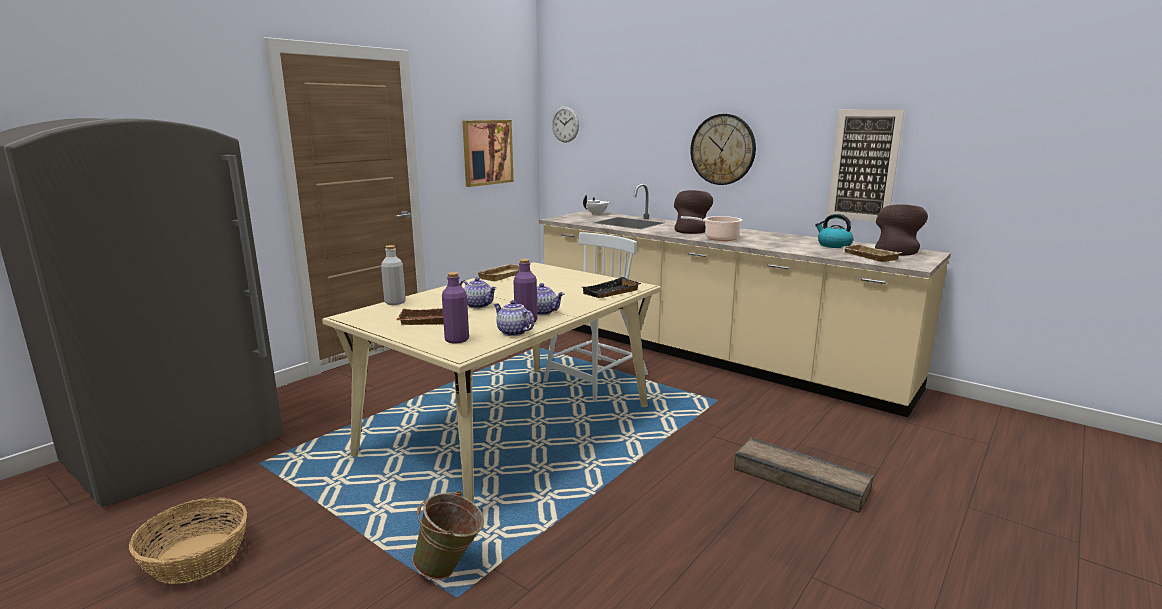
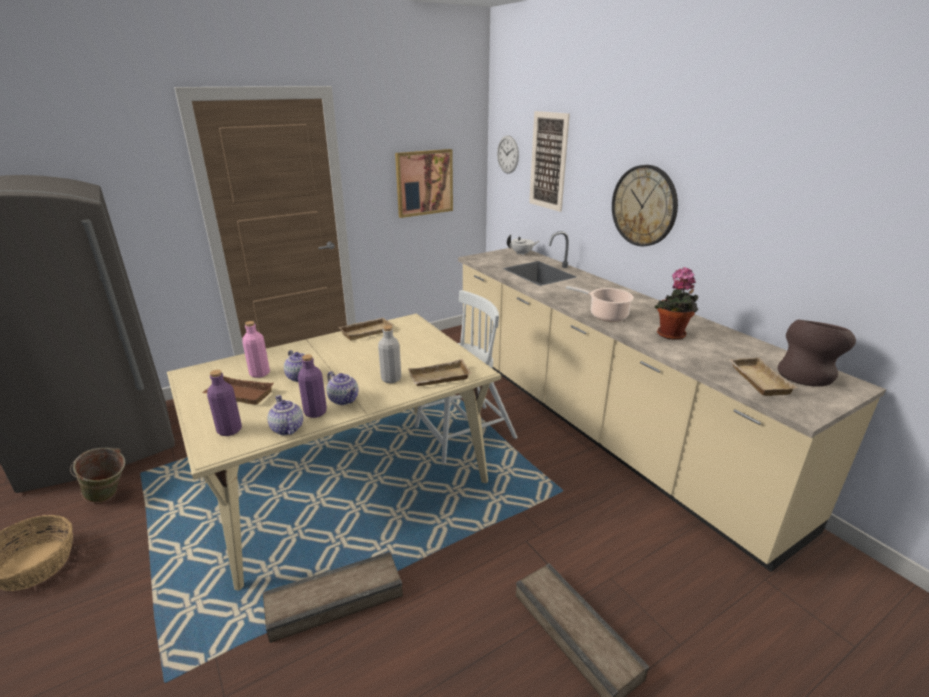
camera: 20 degrees right, 10 degrees up
(395, 302) = (240, 359): grey bottle -> grey bottle (391, 379)
(432, 308) = (260, 373): none -> pink bottle
(451, 569) = (184, 645): green bucket -> green bucket (109, 497)
(575, 506) = (334, 599): none -> crate
(611, 293) = (439, 378): black tray -> beige tray
(691, 230) = (590, 295): brown vase -> none
(783, 243) = (671, 336): none -> potted plant
(833, 245) = (732, 348): kettle -> none
(863, 165) = (795, 255): picture -> picture (548, 161)

